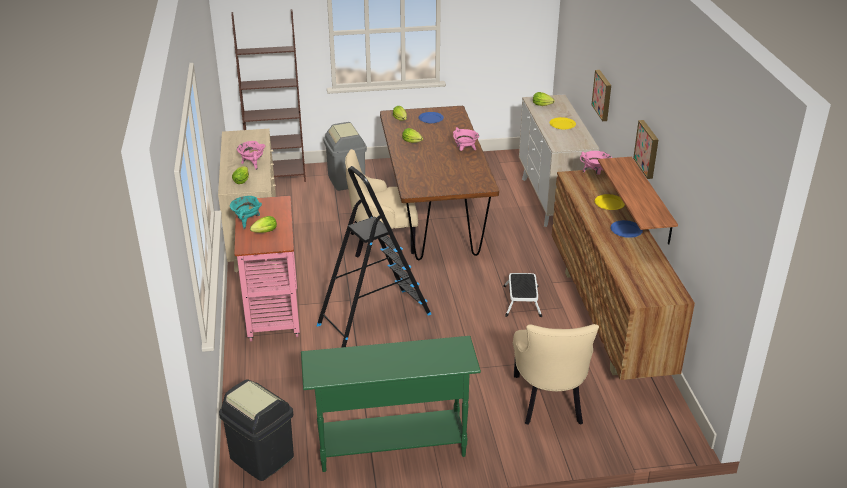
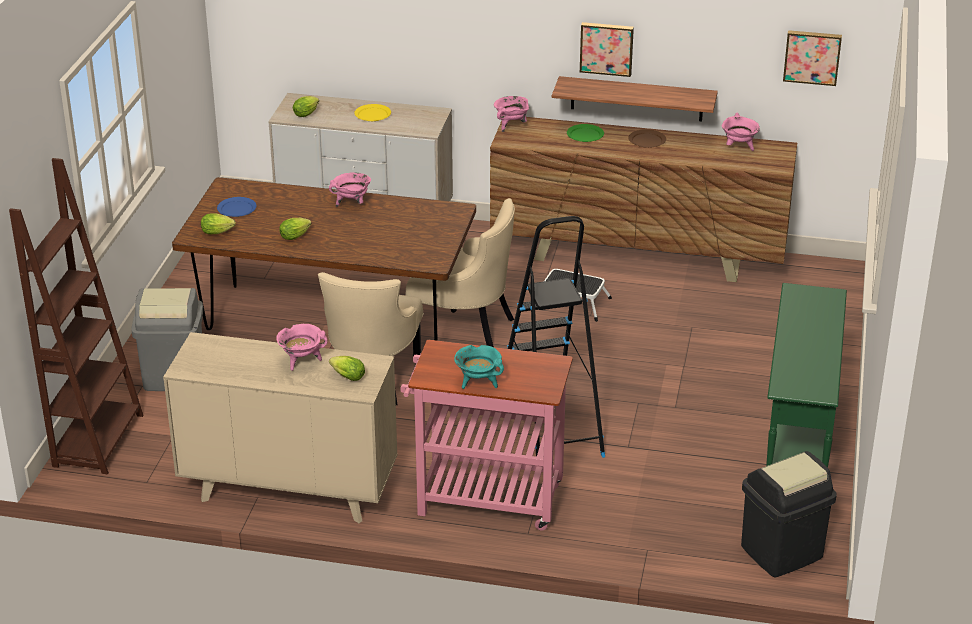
camera: 70 degrees left, 0 degrees up
(263, 232) = (516, 373): lettuce -> none
(549, 398) = (757, 330): beige chair -> beige chair (462, 328)
(603, 95) = (436, 42): picture -> picture (812, 56)
(609, 203) = (585, 135): yellow plate -> green plate
(626, 230) = (646, 140): blue plate -> brown plate
(656, 274) = (739, 147): none -> pink cooking pot

